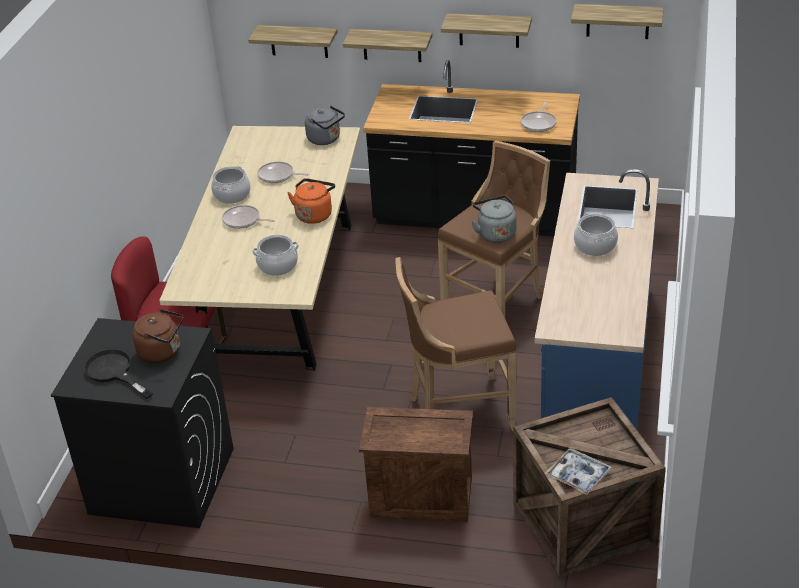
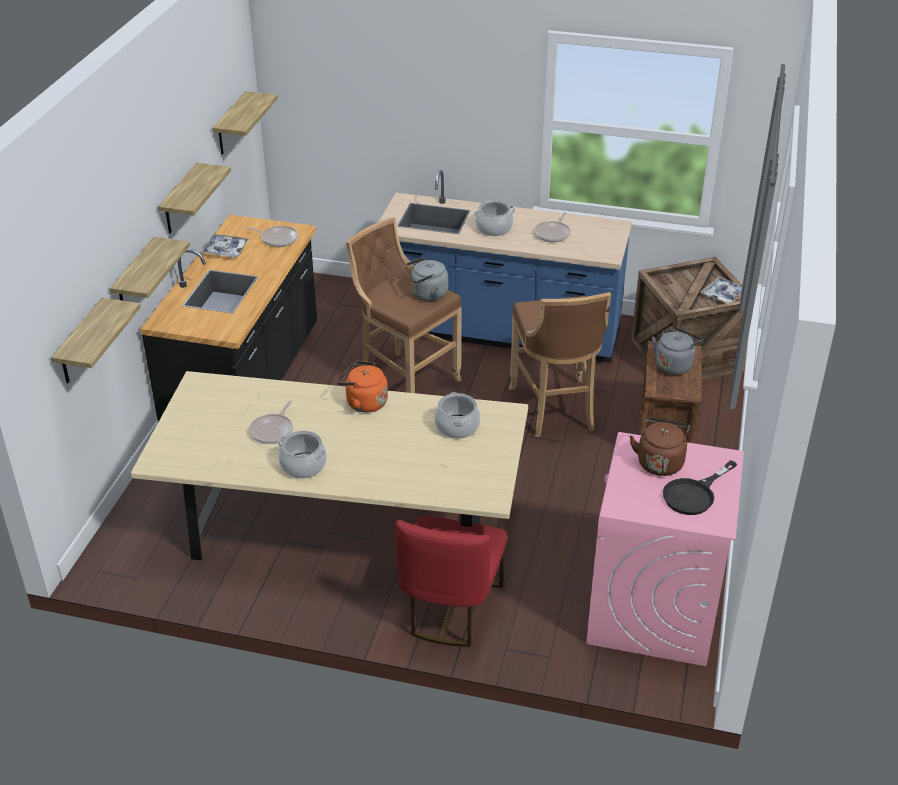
camera: 90 degrees left, 0 degrees up
(161, 481) = (653, 610): black washing machine -> pink washing machine
(243, 220) = (362, 454): frying pan -> frying pan (553, 234)
(326, 139) = (204, 395): grey kettle -> grey kettle (674, 365)
(512, 101) = (225, 250): none -> tray

